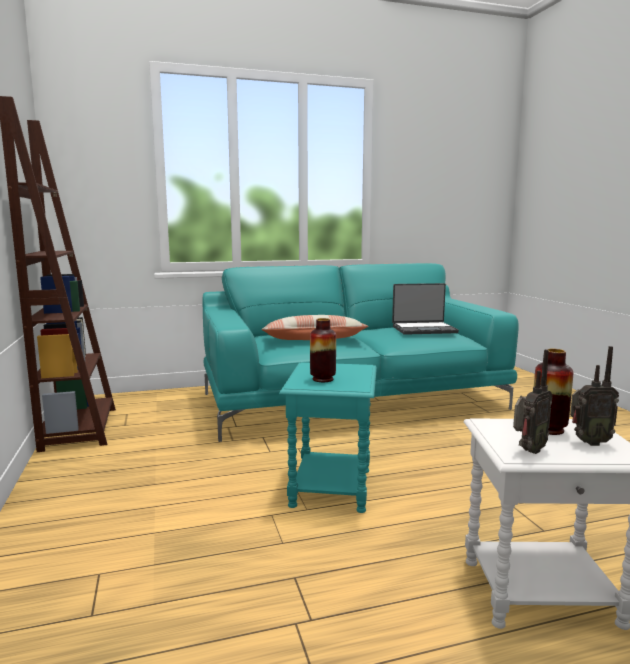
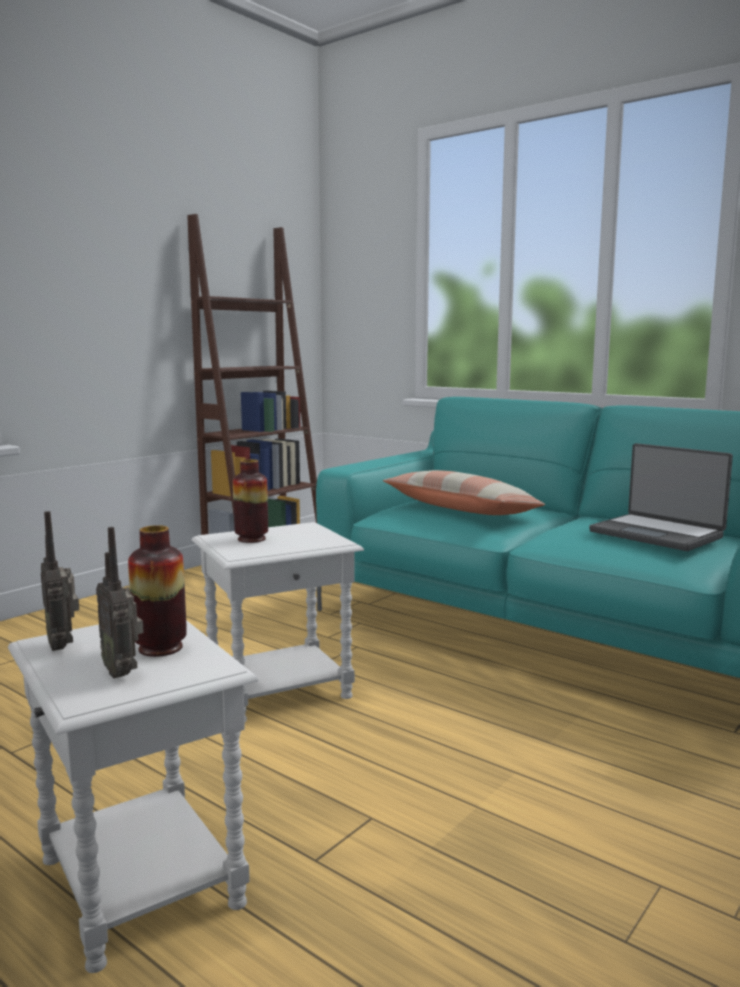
camera: 55 degrees right, 0 degrees up
(329, 487) = (278, 689): turquoise side table -> white side table
(528, 451) = (64, 645): radio -> radio turned 45 degrees clockwise

